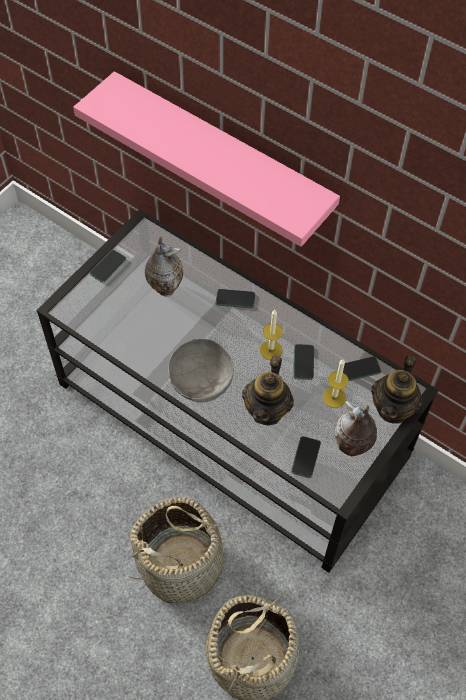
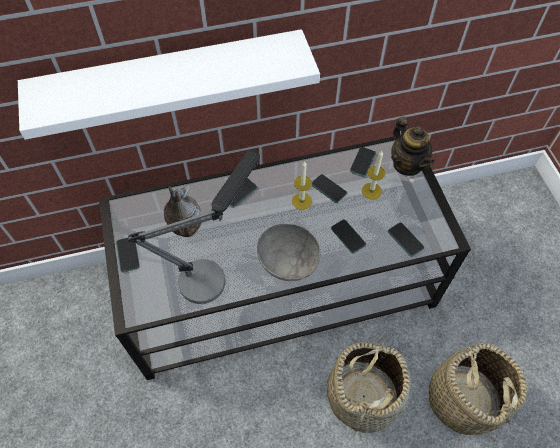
camera: 50 degrees left, 0 degrees up
(143, 333) = (212, 271): none -> table lamp
(222, 154) = (170, 79): pink shelf -> white shelf
(267, 410) = (348, 236): teapot -> phone
(351, 447) = (418, 208): vase -> none

